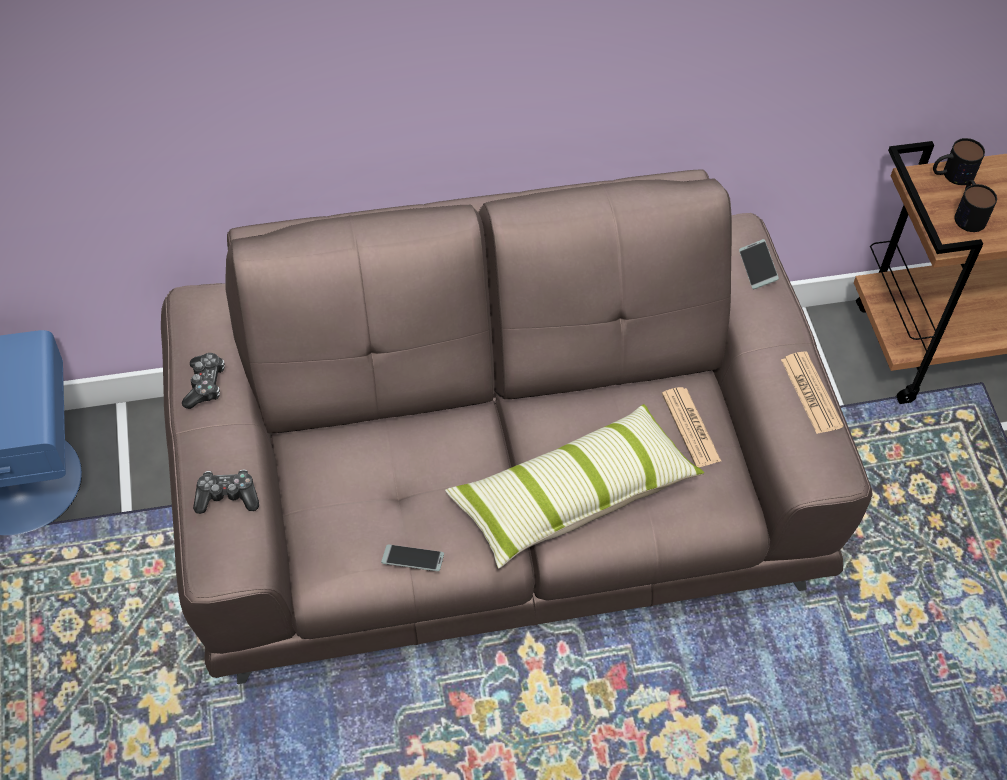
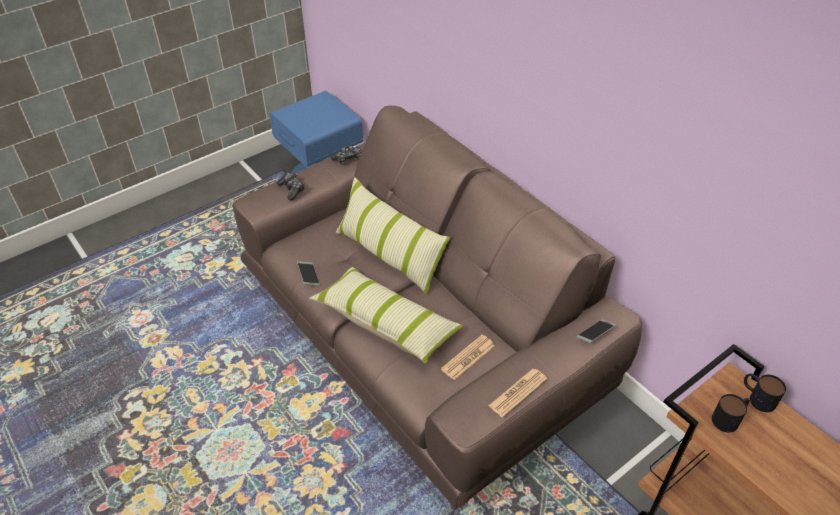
camera: 65 degrees right, 10 degrees down
(434, 434) = (389, 255): none -> pillow

